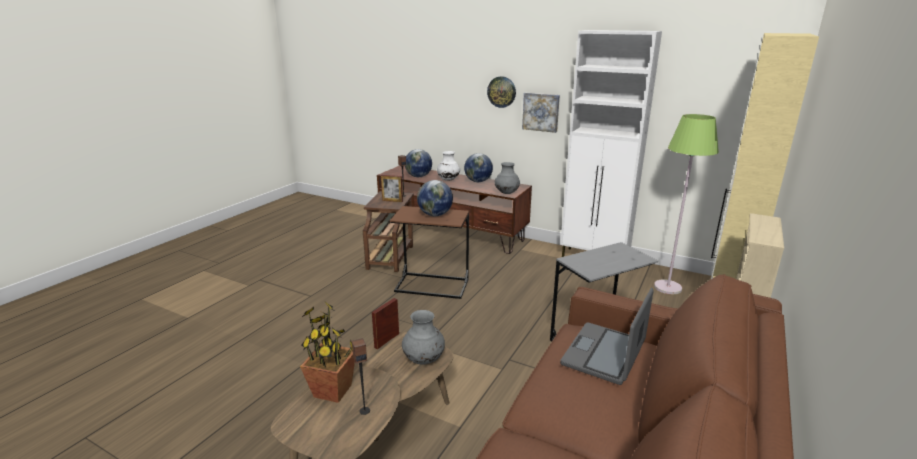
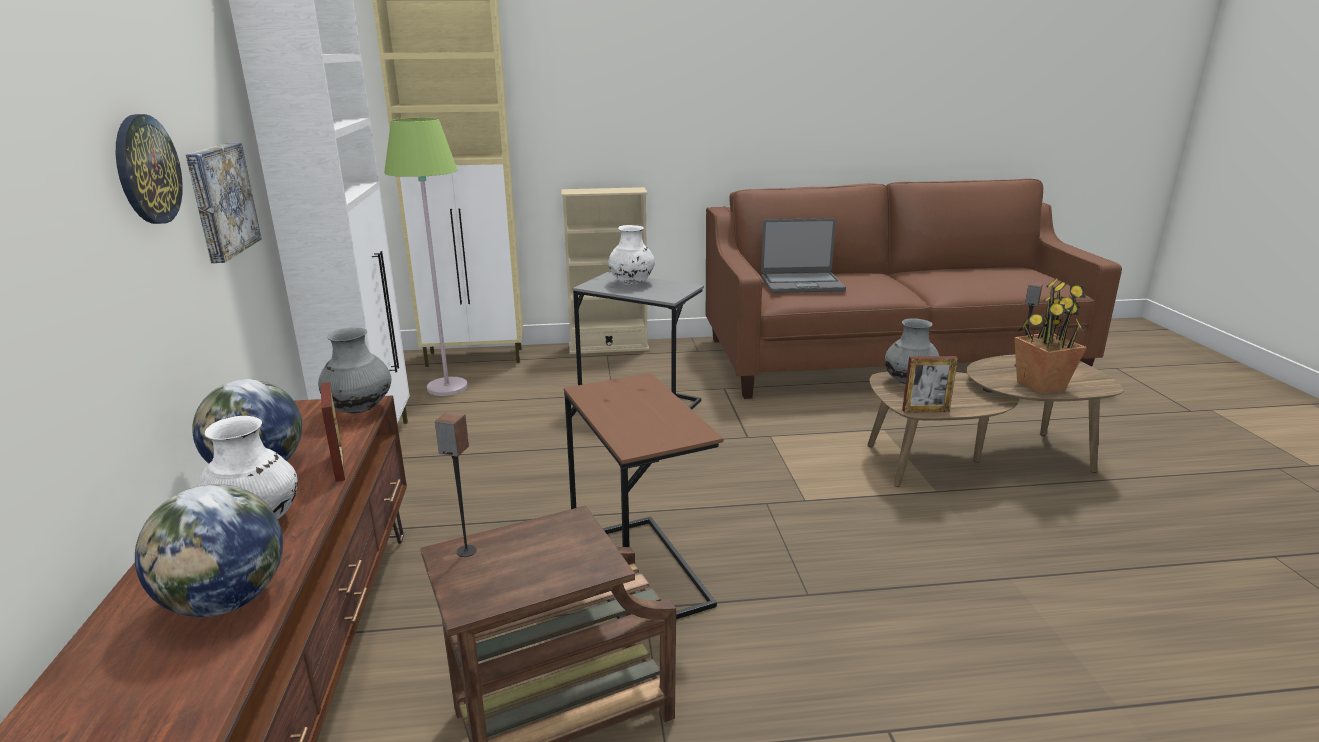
camera: 125 degrees left, 0 degrees up
(392, 201) = (532, 548): picture frame -> picture frame (339, 466)
(435, 215) = (632, 406): globe -> none
(616, 259) = (632, 283): none -> white vase

